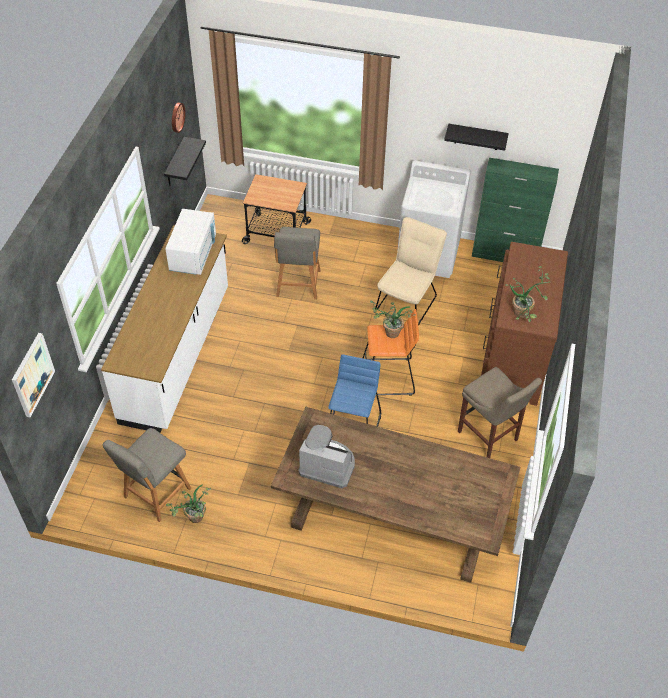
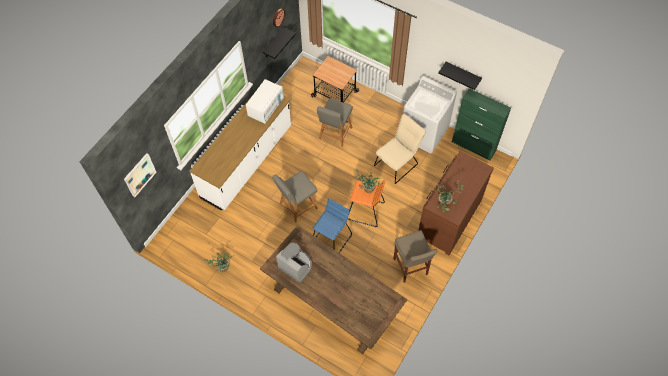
camera: 20 degrees right, 10 degrees up
(155, 494) = (206, 247): grey chair -> grey chair (297, 206)

